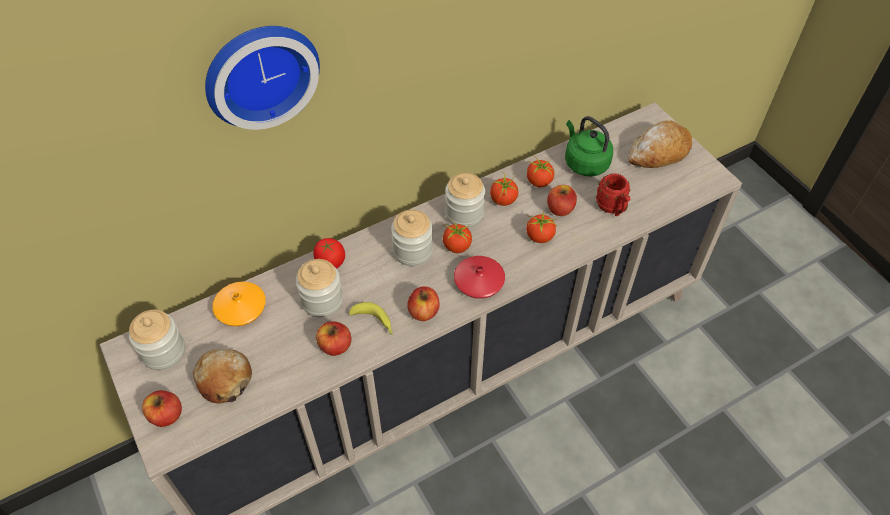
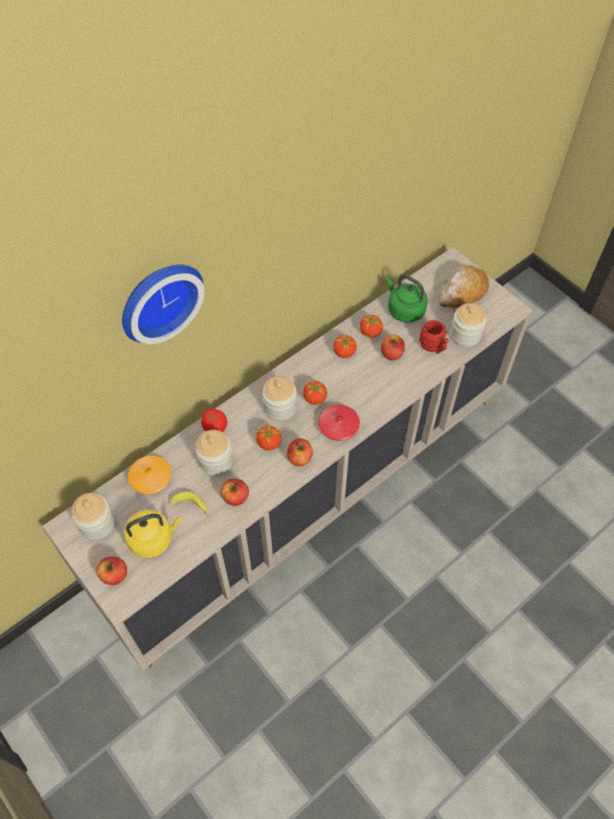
camera: 10 degrees left, 5 degrees up
(224, 379) = (153, 539): bread -> yellow kettle
(374, 322) = (262, 473): banana -> banana (192, 507)
(464, 214) = (315, 369): jar -> jar (465, 335)
(539, 237) = (379, 380): tomato -> tomato (269, 443)

